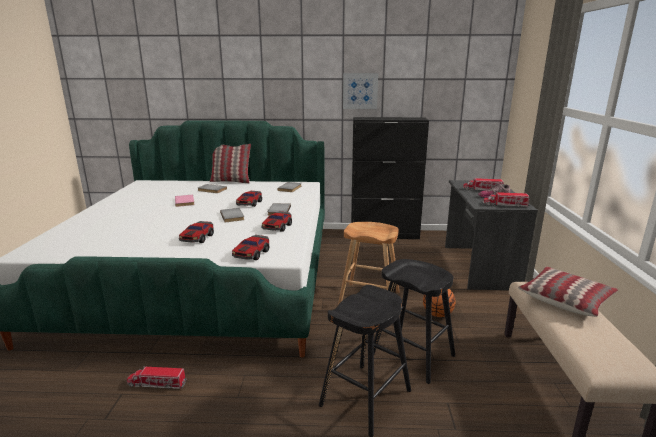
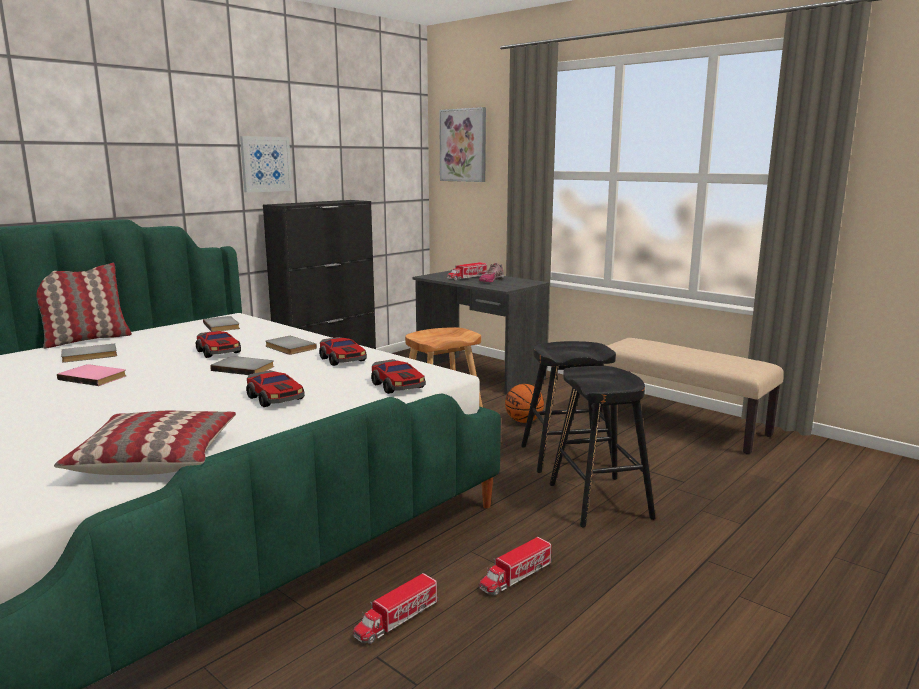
camera: 50 degrees left, 5 degrees down
(505, 205) = (519, 284): toy truck -> toy truck (516, 576)
(529, 78) = (463, 145): none -> picture
(565, 299) = (654, 345): pillow -> pillow (156, 457)

